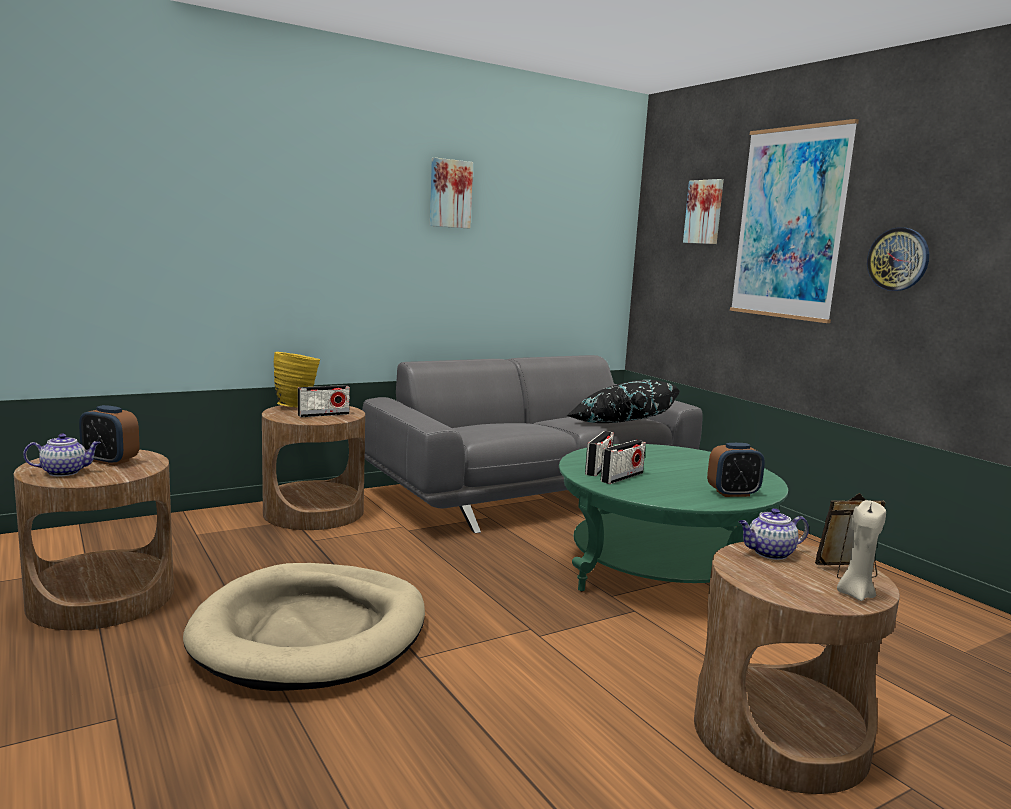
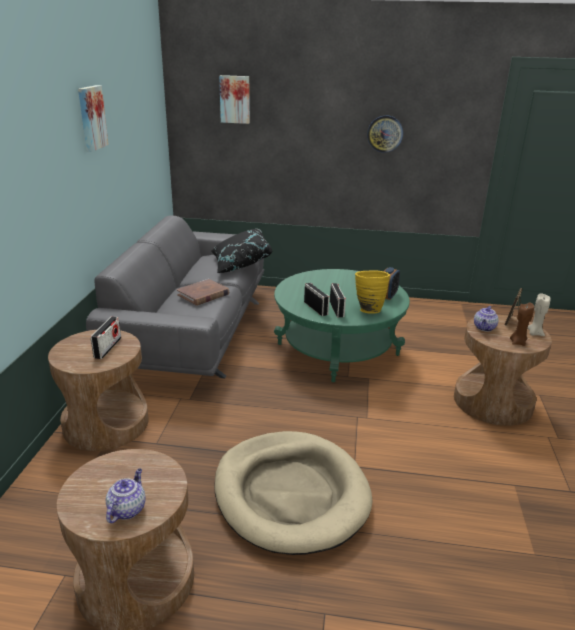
camera: 50 degrees left, 15 degrees up
(110, 461) = (120, 478): alarm clock -> none
(297, 406) = (65, 350): yellow vase -> yellow vase (368, 309)
(512, 425) = (203, 295): none -> brown book
(781, 585) = (518, 342): none -> brown candle
(790, 223) = (309, 110): picture -> none

